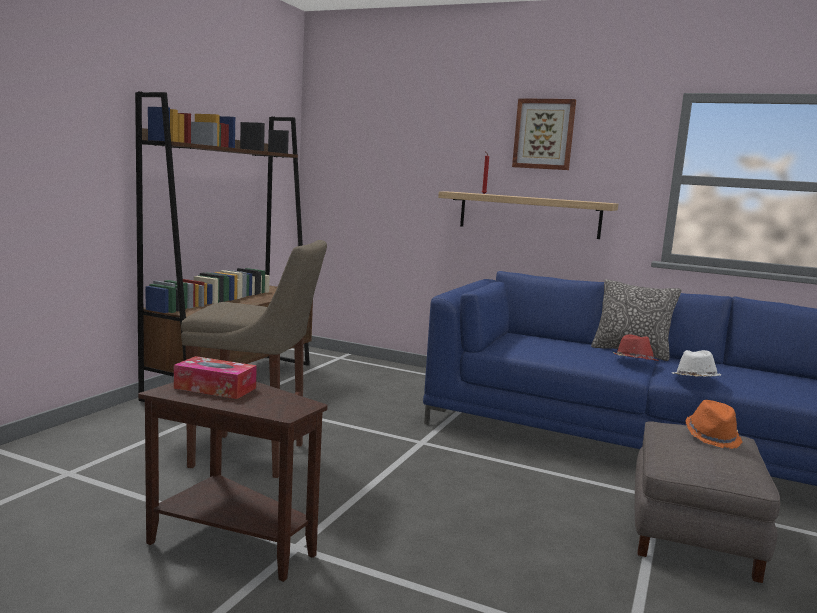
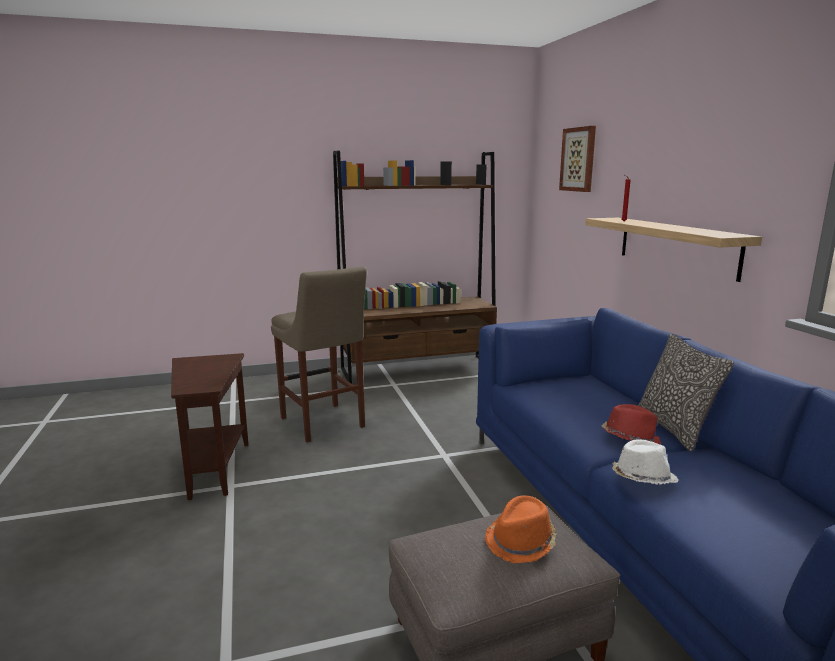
camera: 50 degrees right, 5 degrees up
(215, 388) = (205, 364): tissue box -> none
(544, 134) = (694, 149): picture -> picture (578, 159)

